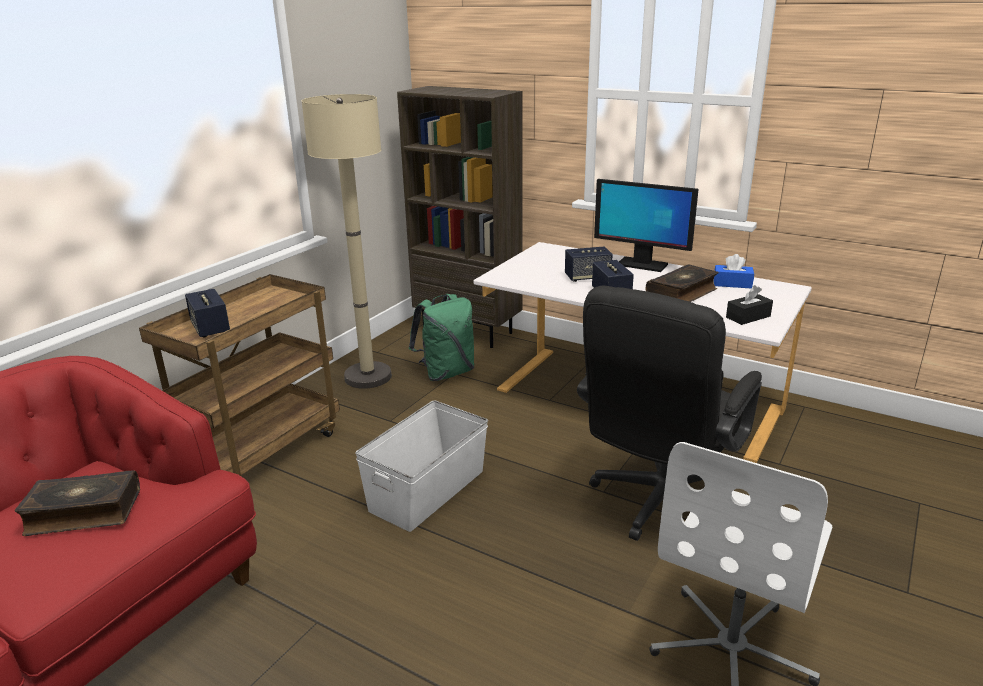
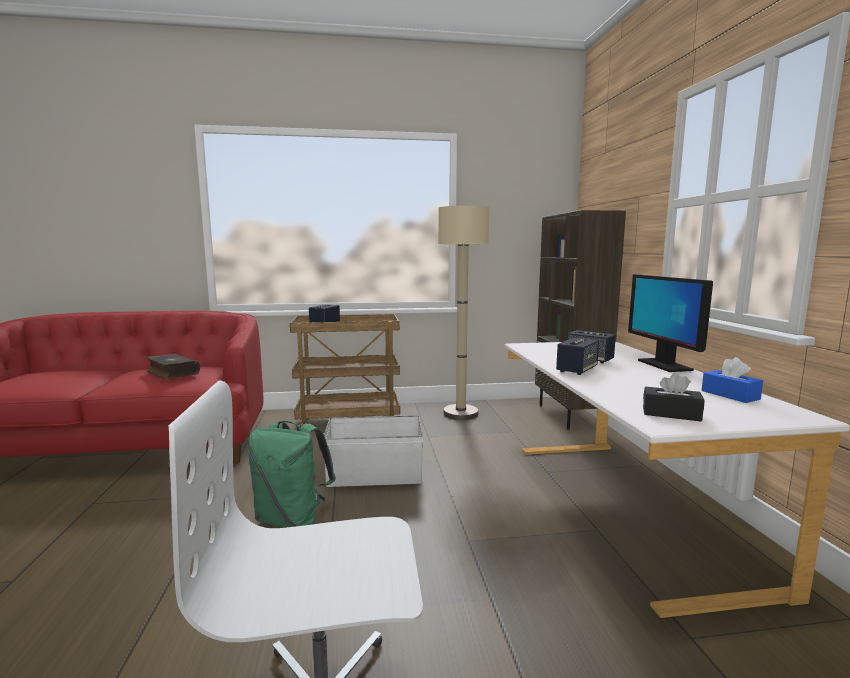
camera: 50 degrees right, 15 degrees down
(446, 373) = (508, 429): green backpack -> green backpack (292, 519)
(658, 504) = (492, 577): black office chair -> none
(682, 293) = (648, 385): book -> none

